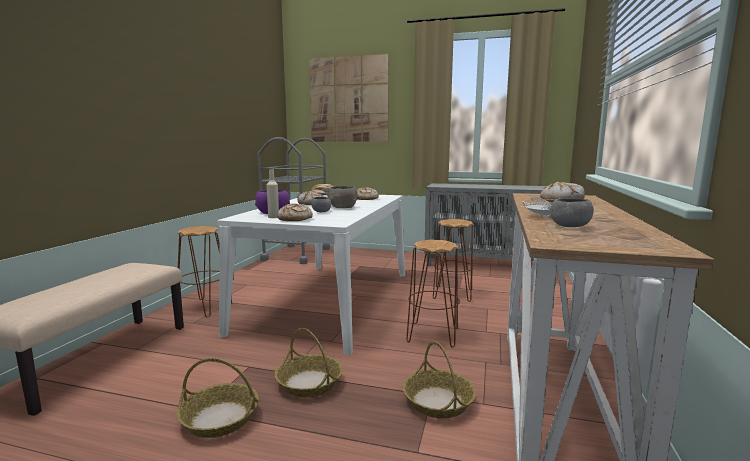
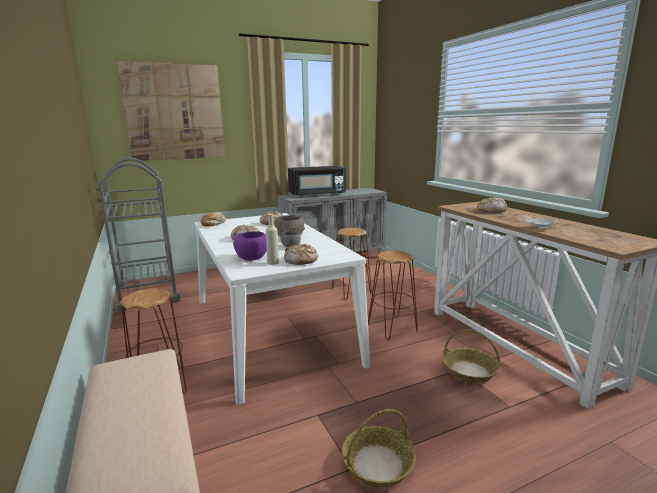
camera: 40 degrees left, 5 degrees up
(309, 383) = (383, 401): basket -> none
(469, 185) = (317, 195): none -> black microwave
(569, 226) = (575, 233): grey bowl -> none

